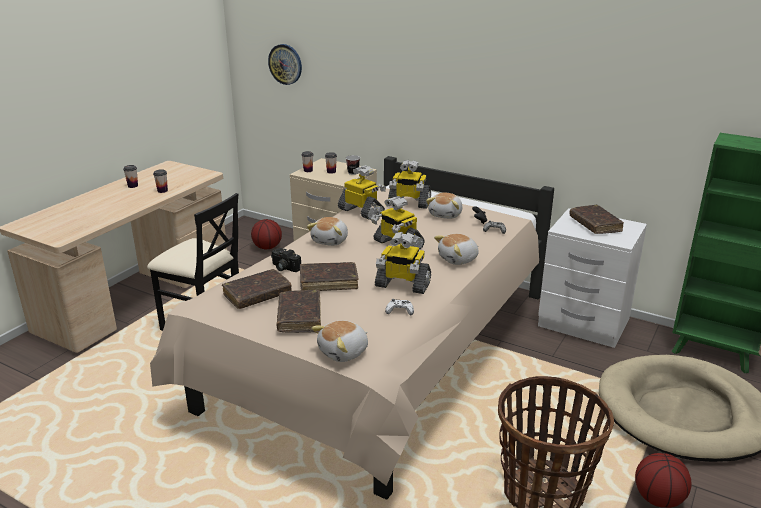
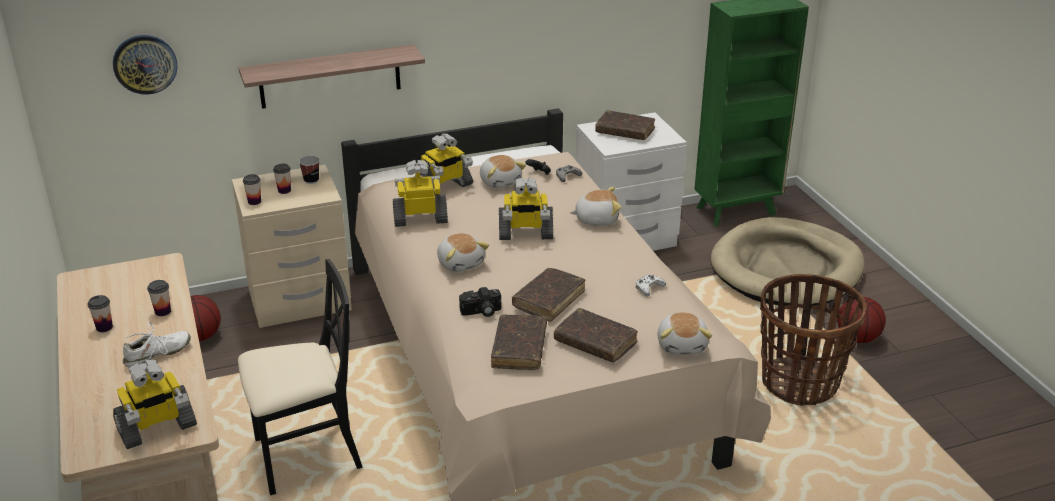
camera: 50 degrees left, 5 degrees up
(121, 205) = (157, 355): none -> white shoe
(388, 105) = (330, 76): none -> shelf
(402, 285) = (606, 266): toy robot -> toy robot (156, 428)
(458, 259) = (596, 219): plush toy -> plush toy turned 105 degrees counterclockwise

